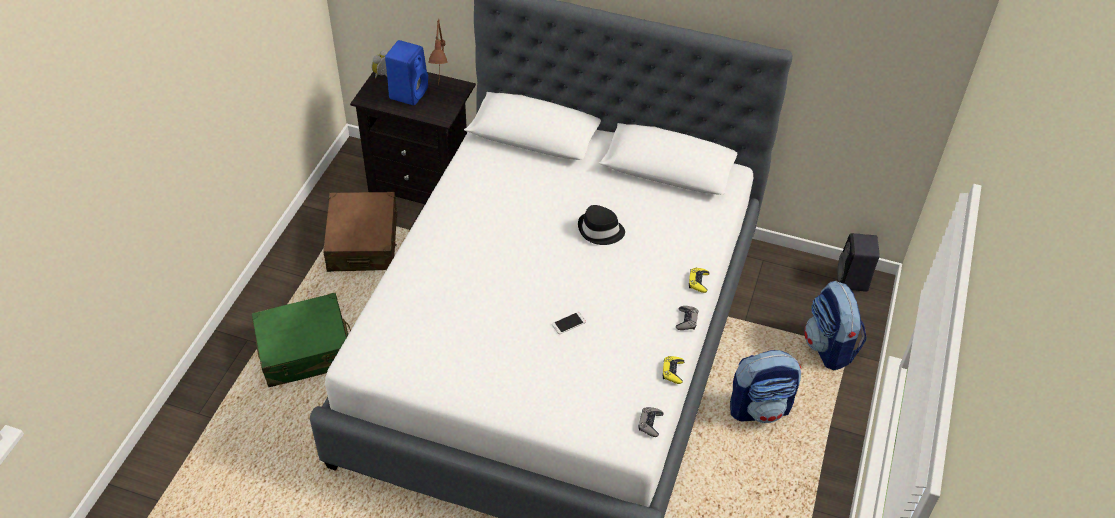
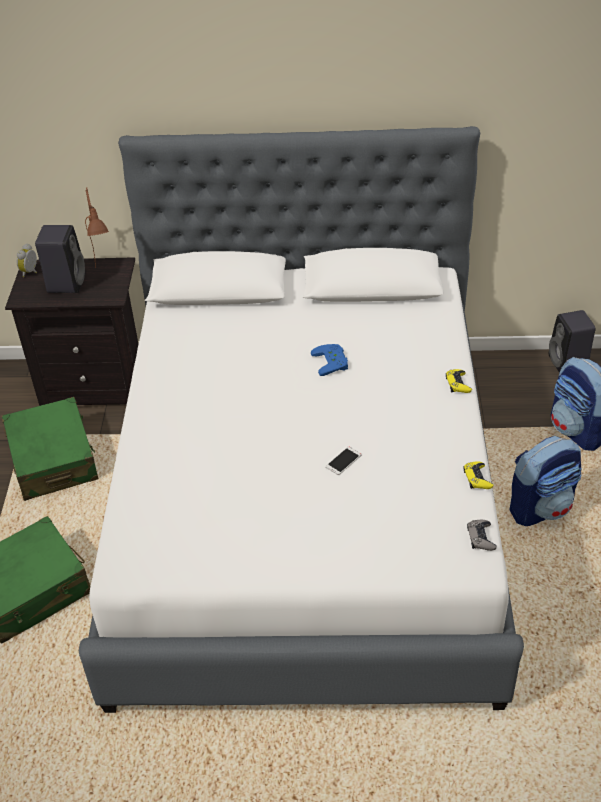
camera: 15 degrees left, 5 degrees down
(363, 242) = (53, 460): brown suitcase -> green suitcase
(409, 92) = (66, 282): blue speaker -> black speaker
(600, 231) = (332, 362): black hat -> blue game controller
(686, 320) = (465, 424): grey game controller -> none

